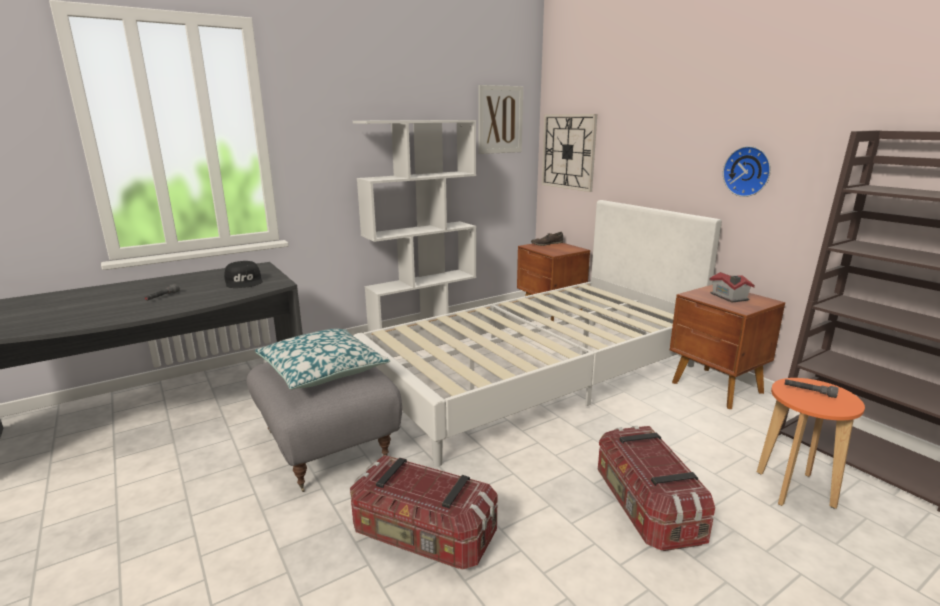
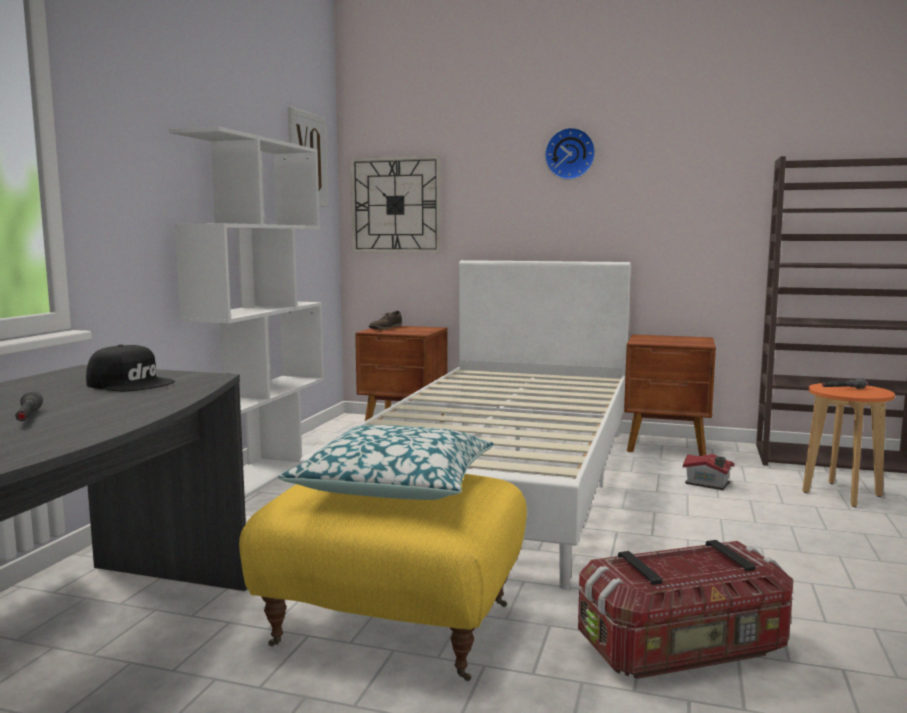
camera: 40 degrees left, 10 degrees down
(329, 445) = (395, 622): grey ottoman -> yellow ottoman
(645, 508) = (791, 543): storage box -> none
(729, 297) = (670, 339): toy house -> toy house (708, 484)
(748, 171) = (651, 209): wall clock -> wall clock (570, 154)

